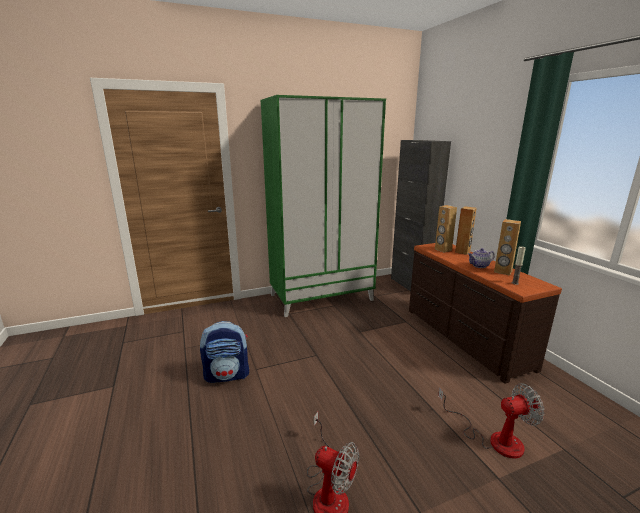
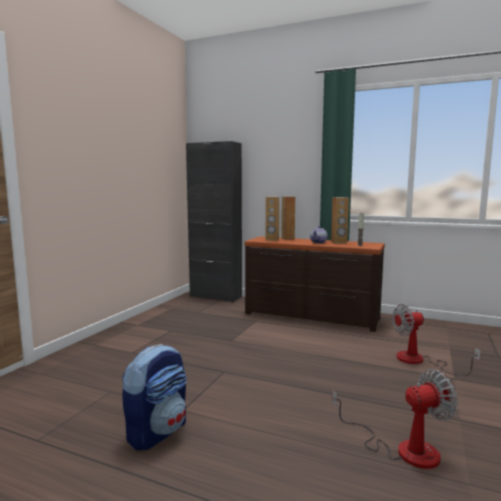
camera: 45 degrees left, 10 degrees down
(322, 297) = (145, 328): green wardrobe -> none
(494, 439) = (419, 361): fan -> fan turned 135 degrees counterclockwise

